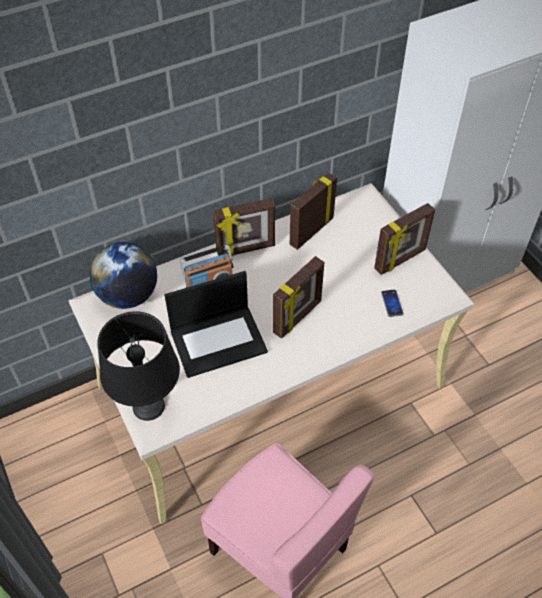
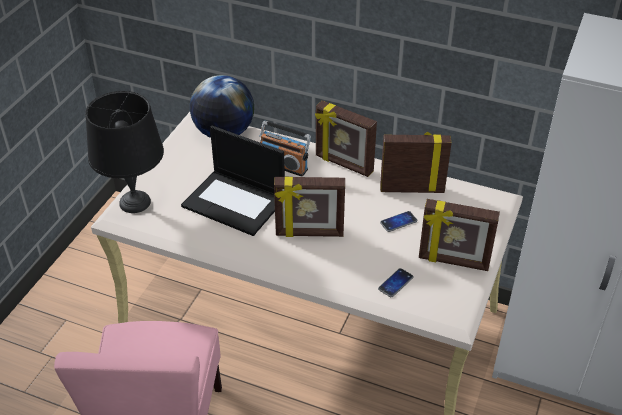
camera: 50 degrees right, 10 degrees down
(336, 261) = (398, 222): none -> phone

